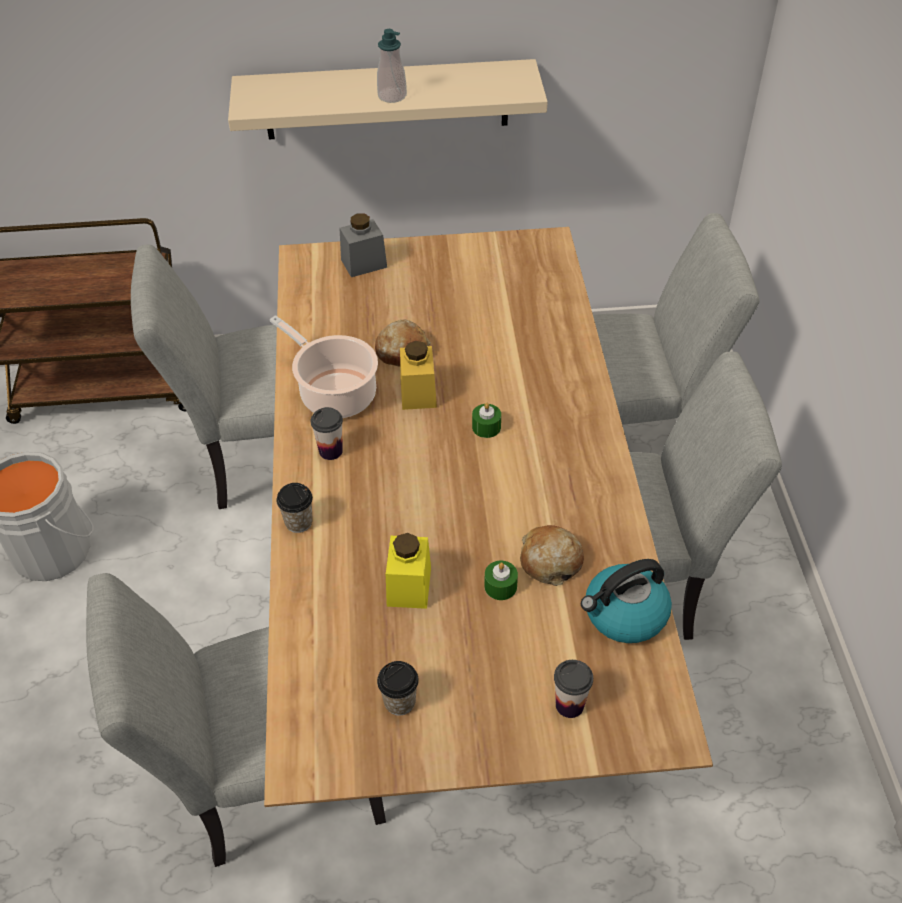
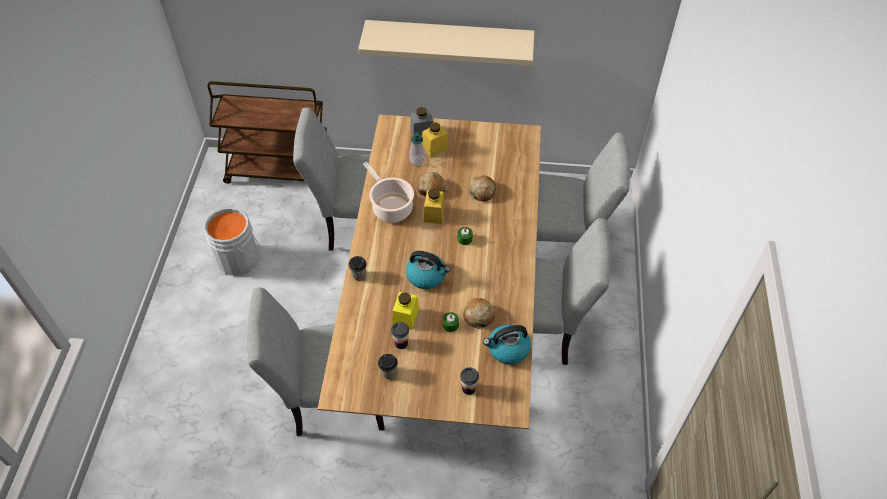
camera: 10 degrees right, 5 degrees up
(330, 451) = (382, 239): cup -> cup (401, 343)
(392, 96) = (448, 45): soap dispenser -> soap dispenser (417, 160)
(393, 284) = (435, 148): none -> yellow jar
(431, 503) = (427, 276): none -> kettle
(496, 343) = (482, 191): none -> bread

